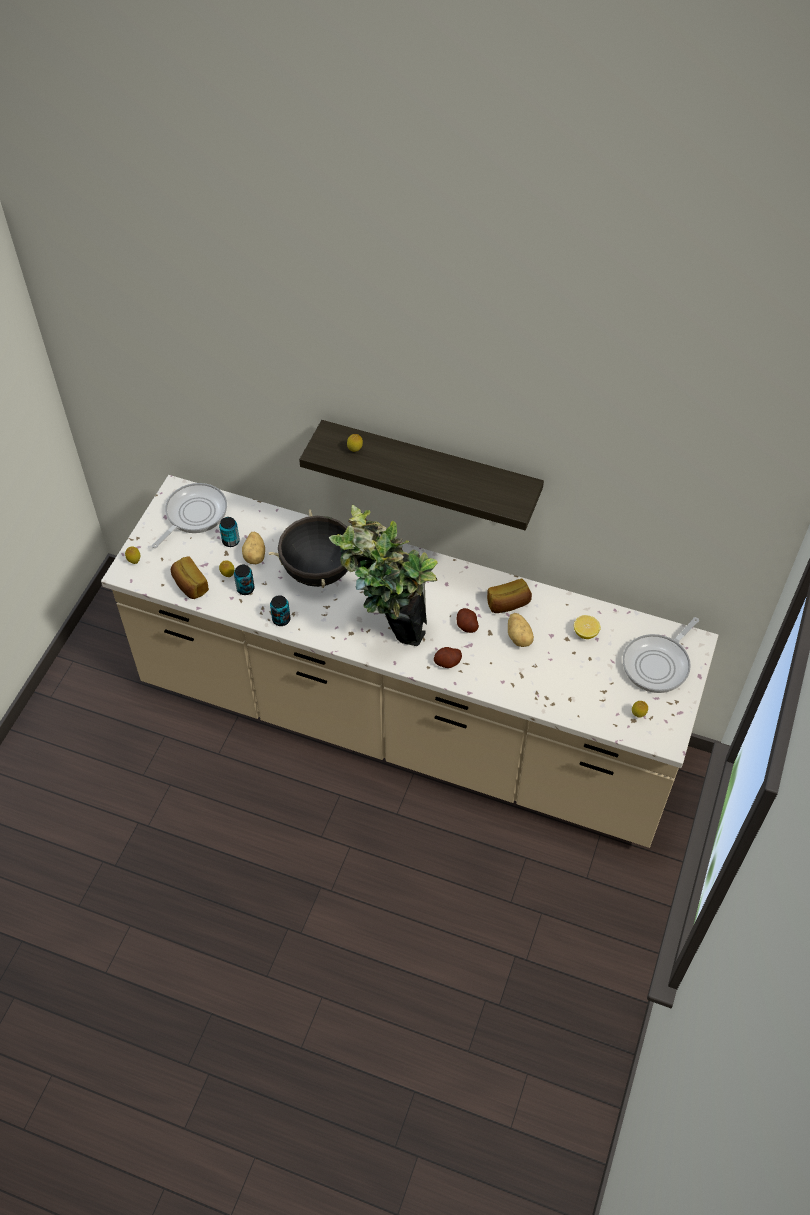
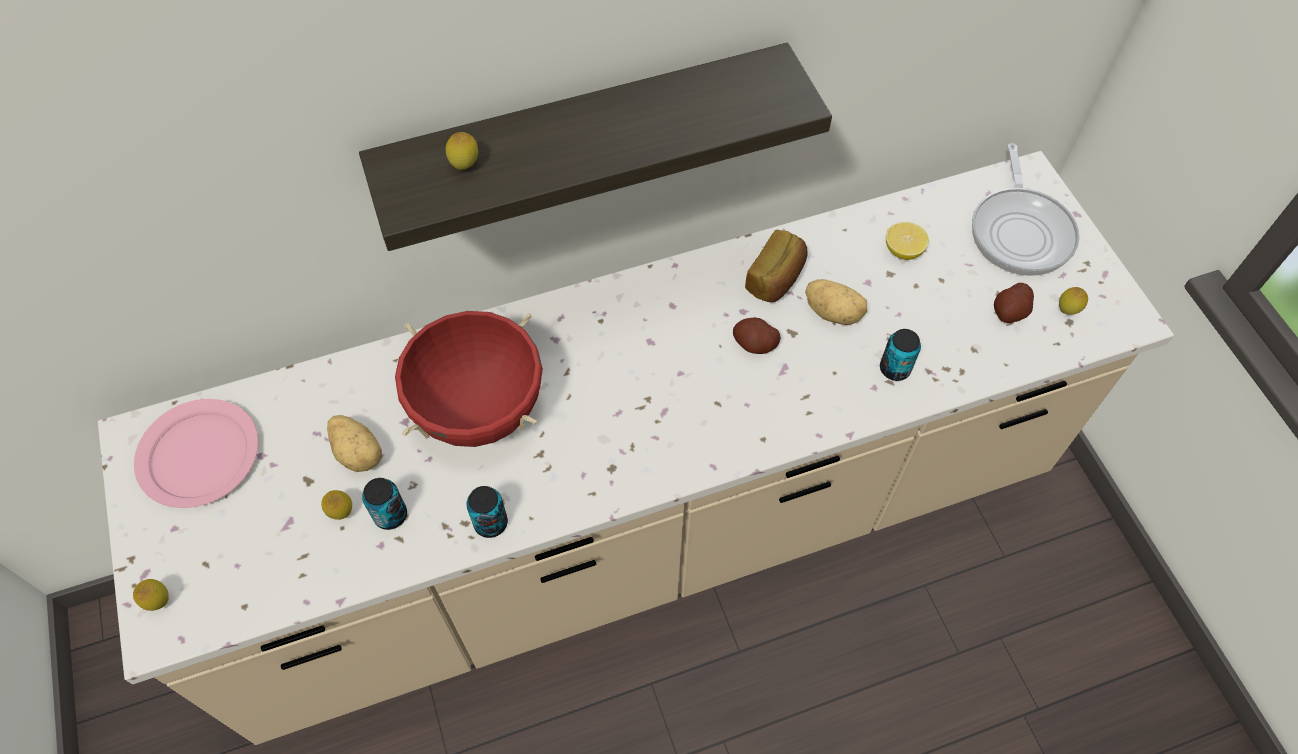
camera: 40 degrees left, 5 degrees up
(189, 585) = (293, 574): bread -> none
(193, 514) = (198, 456): frying pan -> pink plate
(231, 541) = (299, 457): can -> can (895, 369)
(319, 571) = (479, 409): black cooking pot -> red cooking pot
(386, 631) = (658, 428): potted plant -> none
(447, 662) = (781, 413): potato -> potato (1010, 312)

